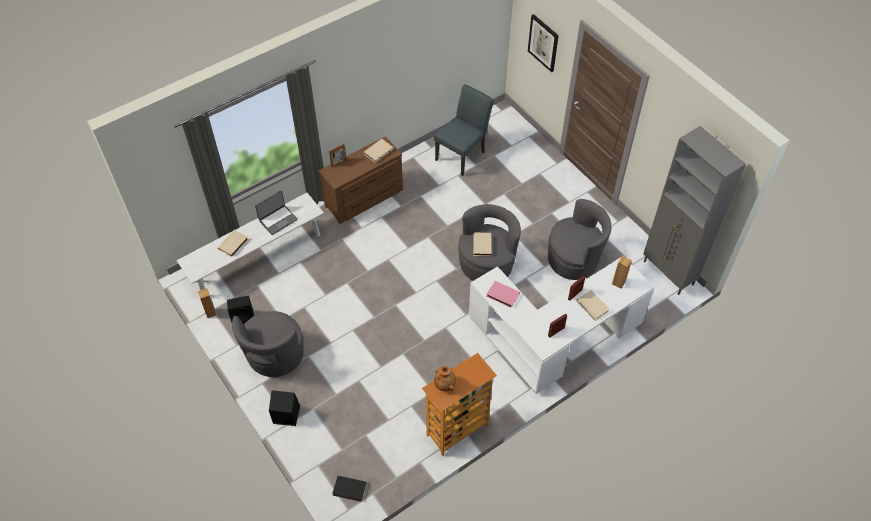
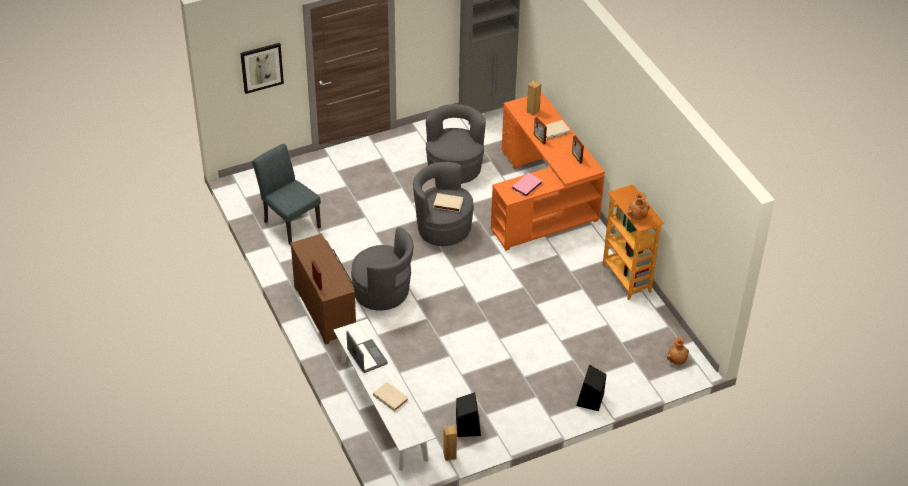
camera: 80 degrees left, 10 degrees down
(275, 356) = (518, 404): grey armchair -> grey armchair (383, 292)
(349, 490) = (677, 361): black book -> brown vase
(378, 151) = (311, 250): beige book -> none
(554, 340) = (543, 198): white desk -> orange desk

